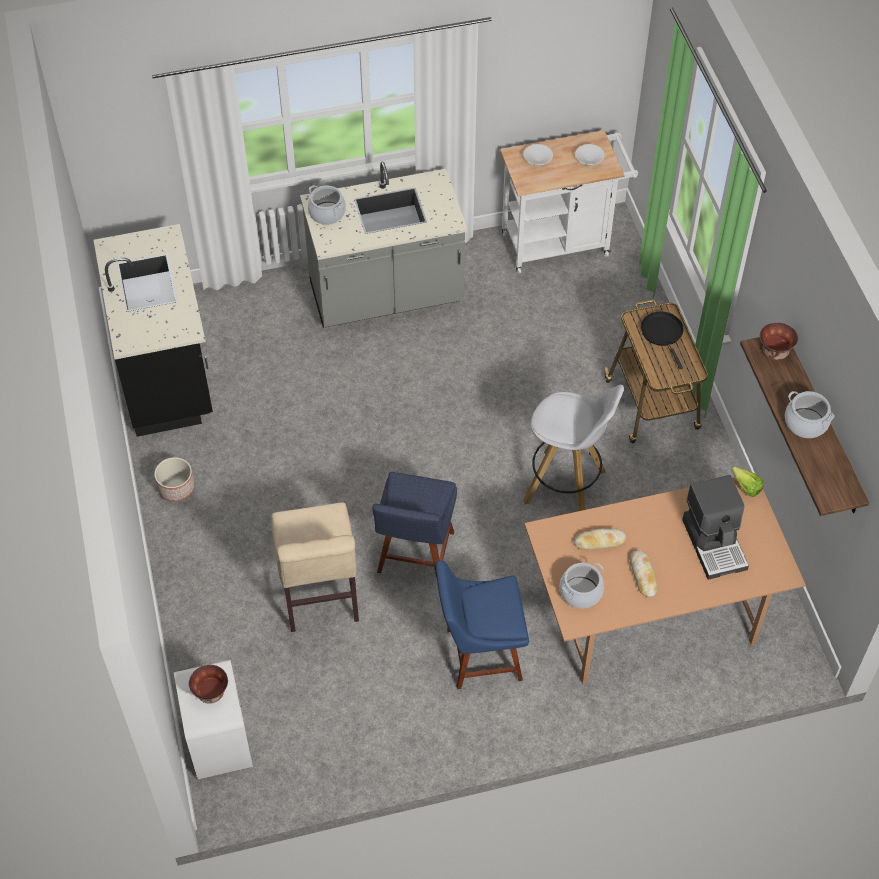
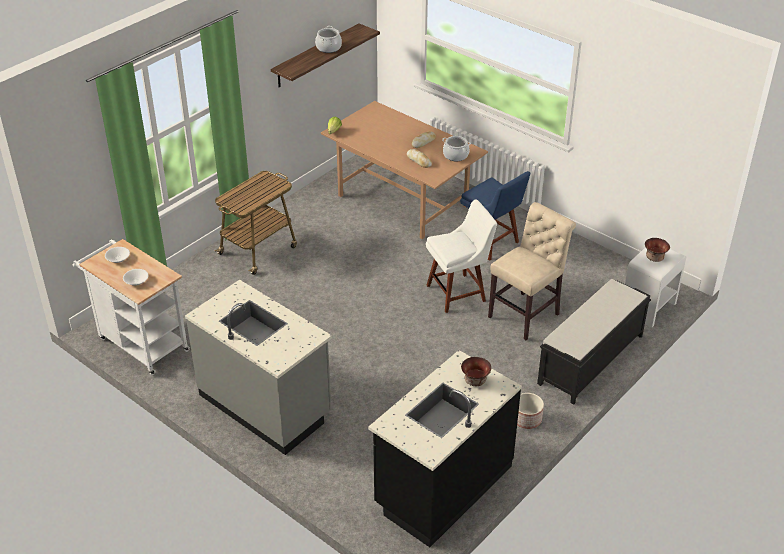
camera: 125 degrees left, 15 degrees down
(197, 607) = (590, 360): none -> black bench
(327, 213) = (284, 351): cooking pot -> none
(414, 556) = (458, 292): blue chair -> white chair
(566, 487) = (351, 257): white stool -> none
(663, 333) = (245, 195): black frying pan -> none
(715, 543) = (379, 129): coffee machine -> none
(774, 352) = (289, 67): bowl -> bowl (475, 381)

